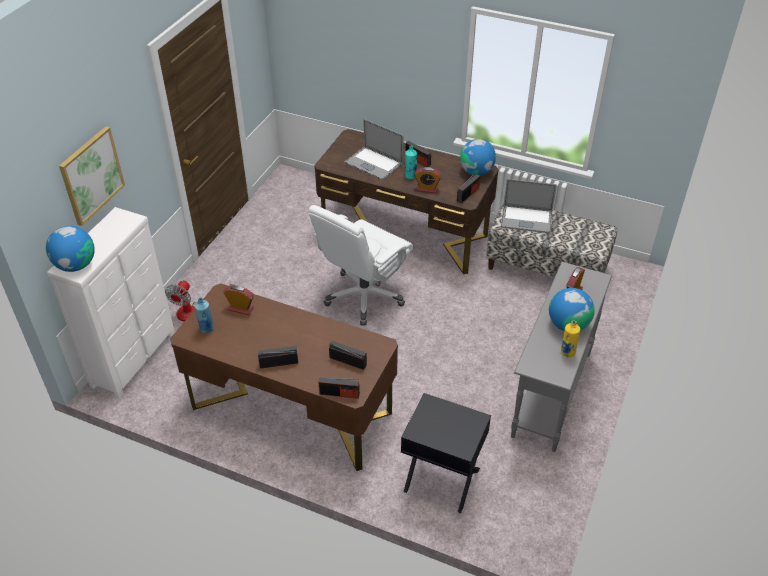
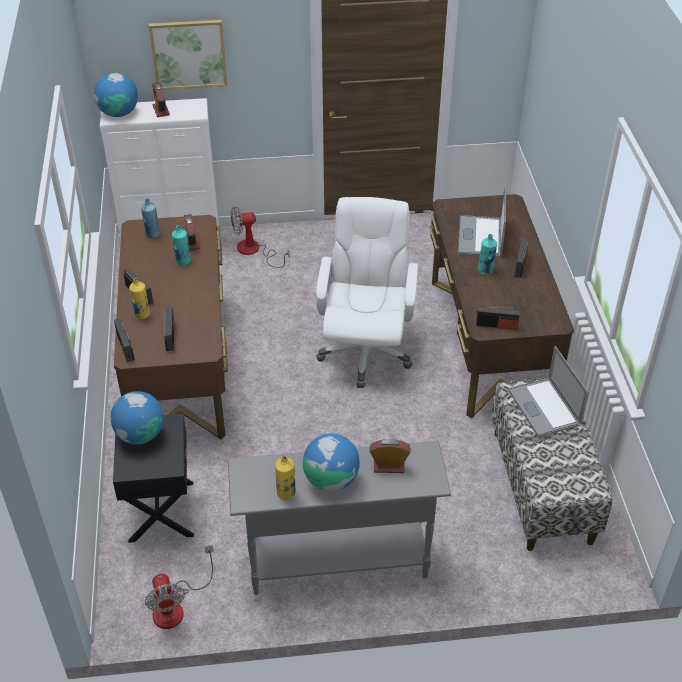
camera: 60 degrees right, 0 degrees up
(260, 322) = (183, 261): none -> turquoise bottle
(306, 369) = (142, 314): none -> yellow bottle
(364, 296) = (365, 352): white office chair -> white office chair turned 90 degrees clockwise
(427, 189) = (475, 291): alarm clock -> alarm clock (161, 110)
(476, 171) = (545, 317): globe -> globe (140, 434)
(540, 503) = (176, 606): none -> fan

